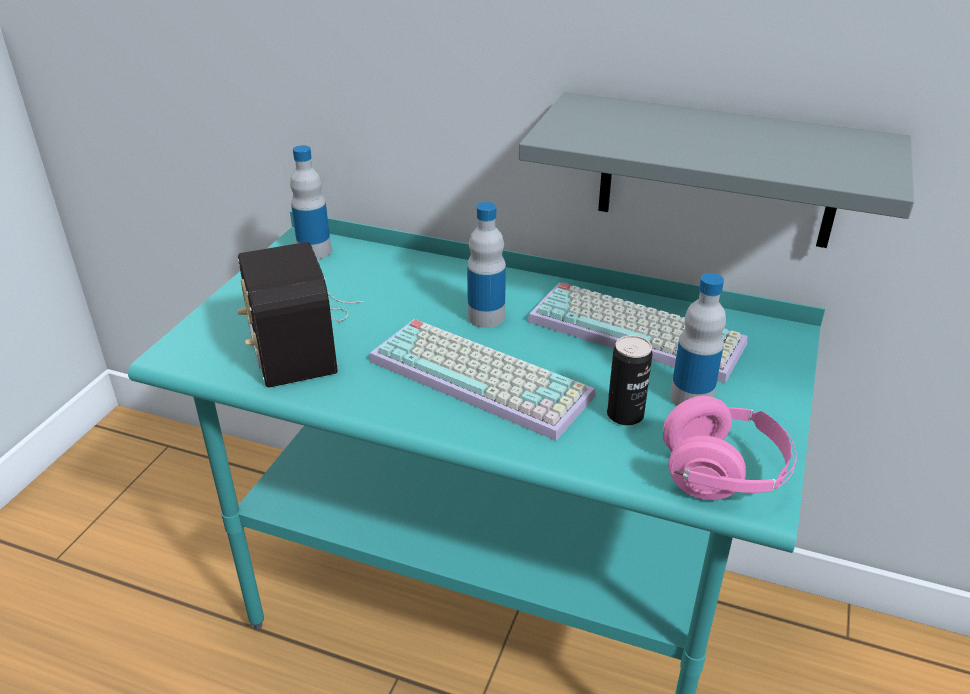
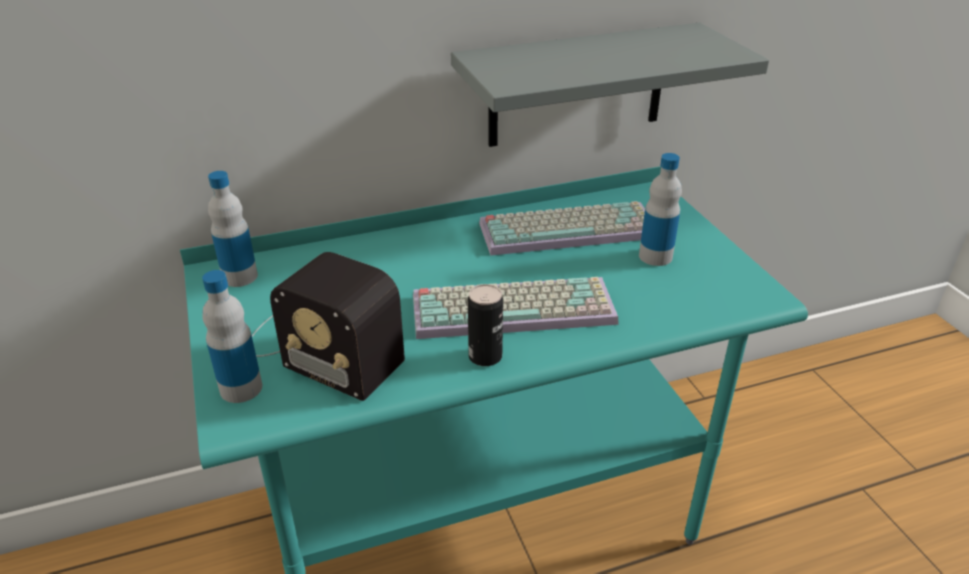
camera: 40 degrees left, 0 degrees up
(486, 317) = (457, 265): bottle -> bottle (241, 388)
(625, 415) = (634, 286): can -> can (485, 356)
(723, 474) = (731, 293): pink headphones -> none

